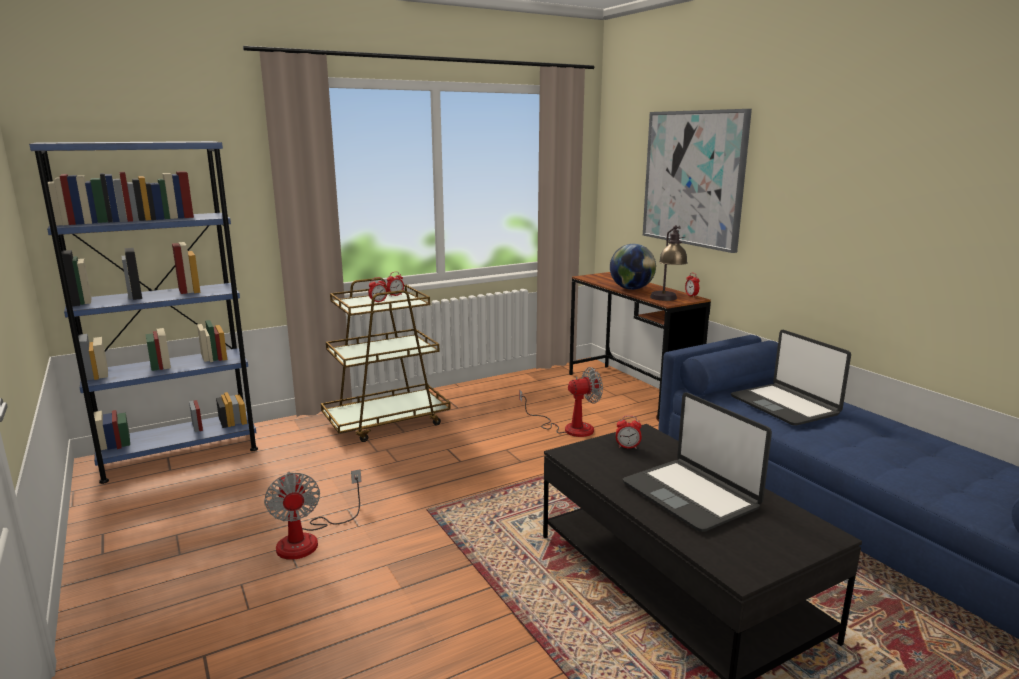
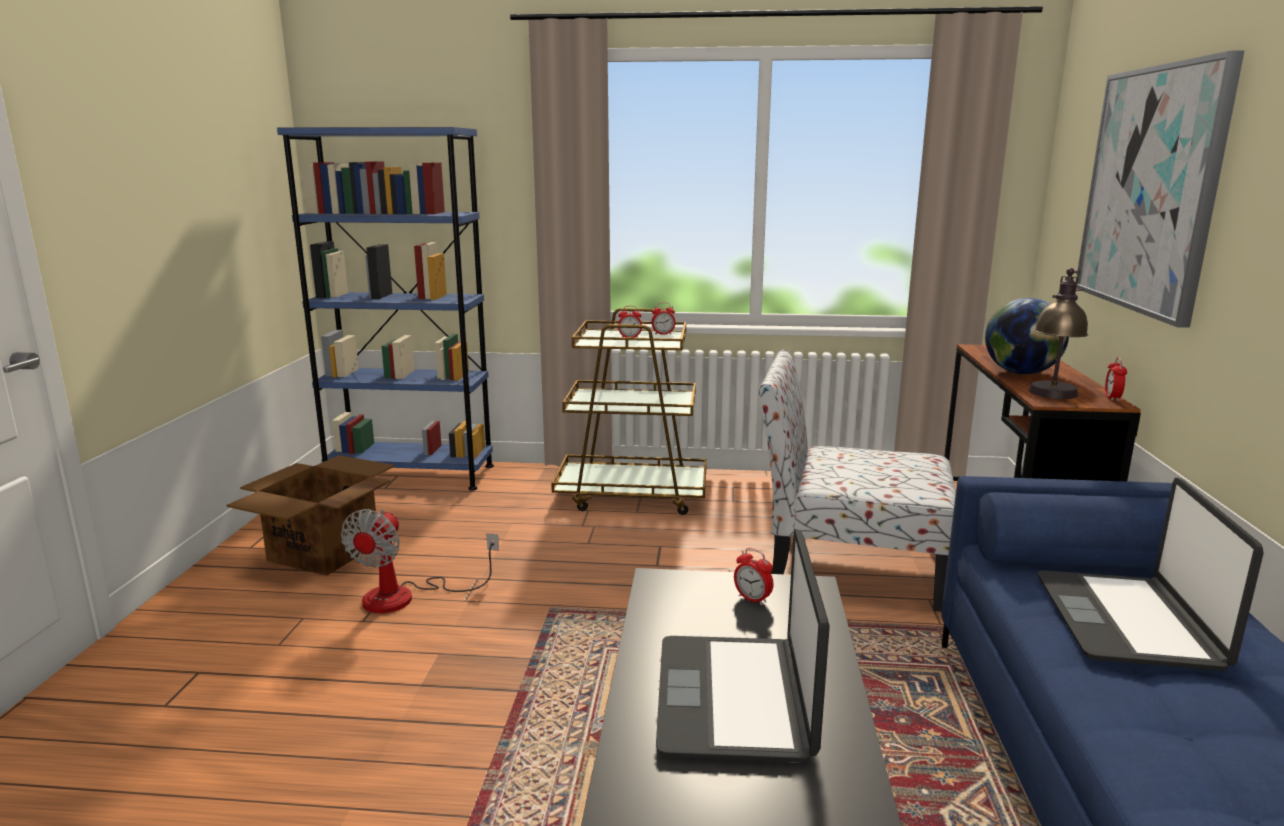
camera: 35 degrees right, 0 degrees up
(185, 534) = (322, 552): none -> cardboard box
(569, 428) = (849, 566): fan -> chair

